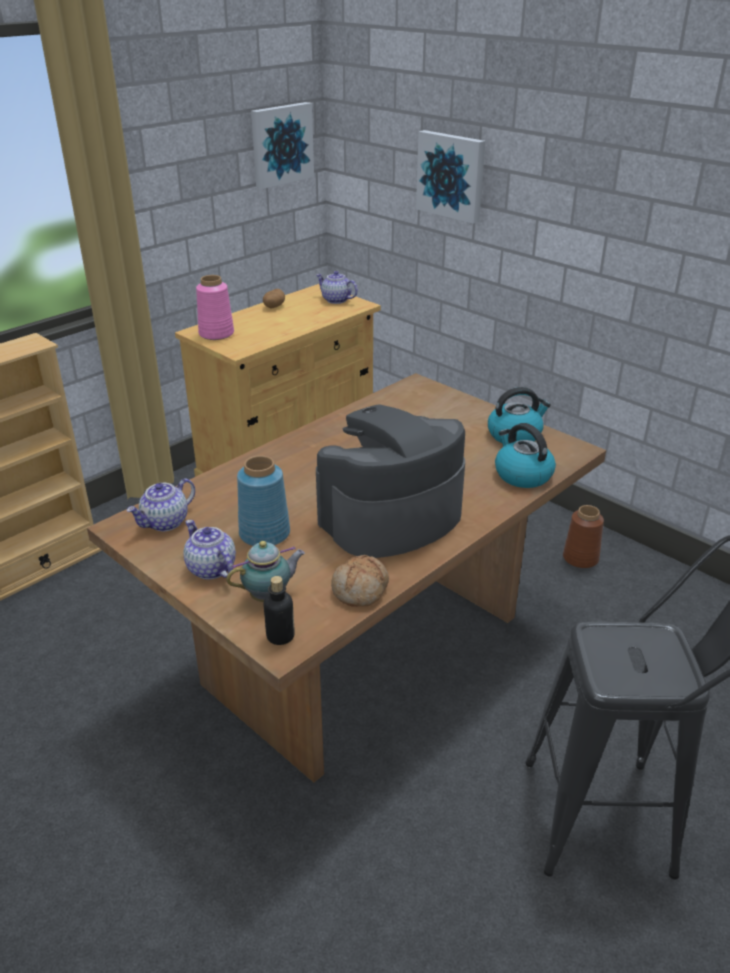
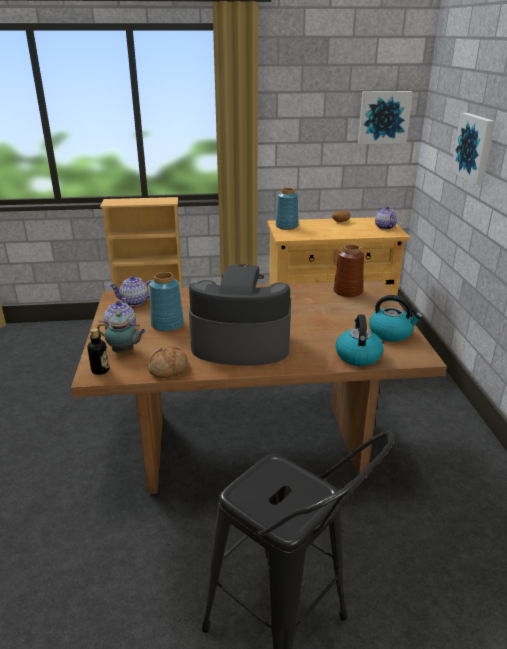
camera: 40 degrees right, 5 degrees down
(216, 334) = (286, 226): pink vase -> blue vase
(580, 559) = (463, 468): brown vase -> brown vase (347, 292)

